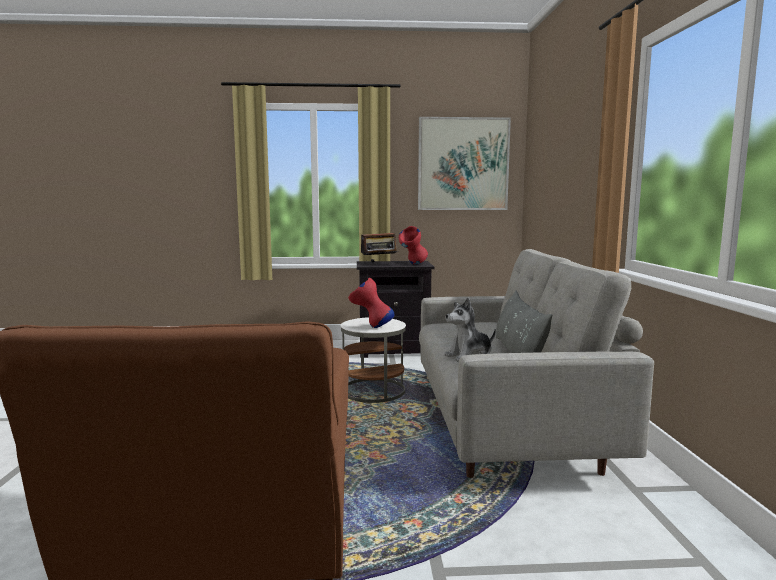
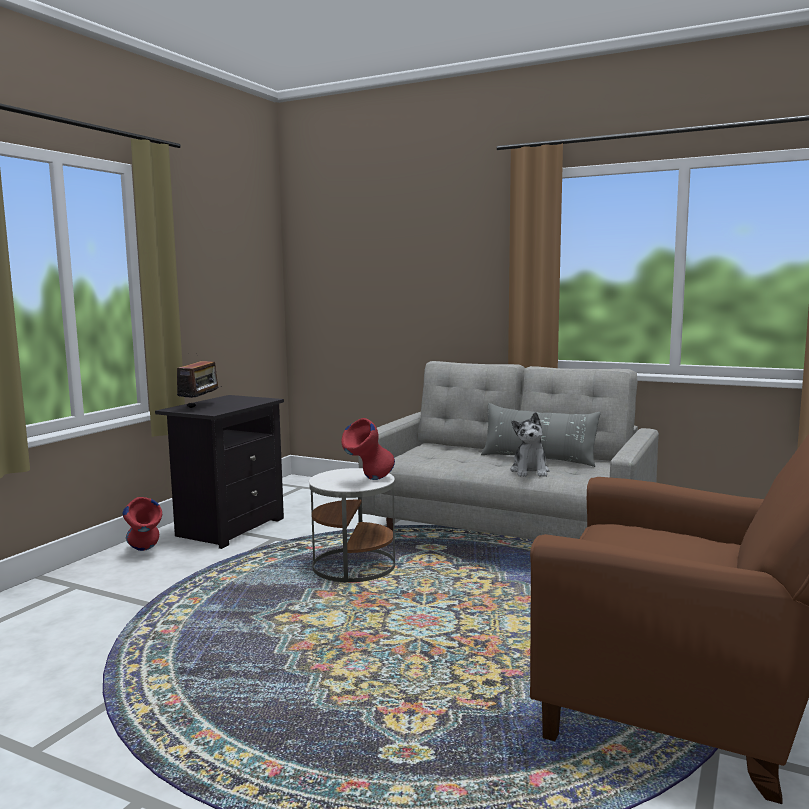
camera: 60 degrees left, 0 degrees up
(413, 264) = (251, 401): red vase -> red vase (145, 551)
(463, 164) = (234, 261): picture -> none

